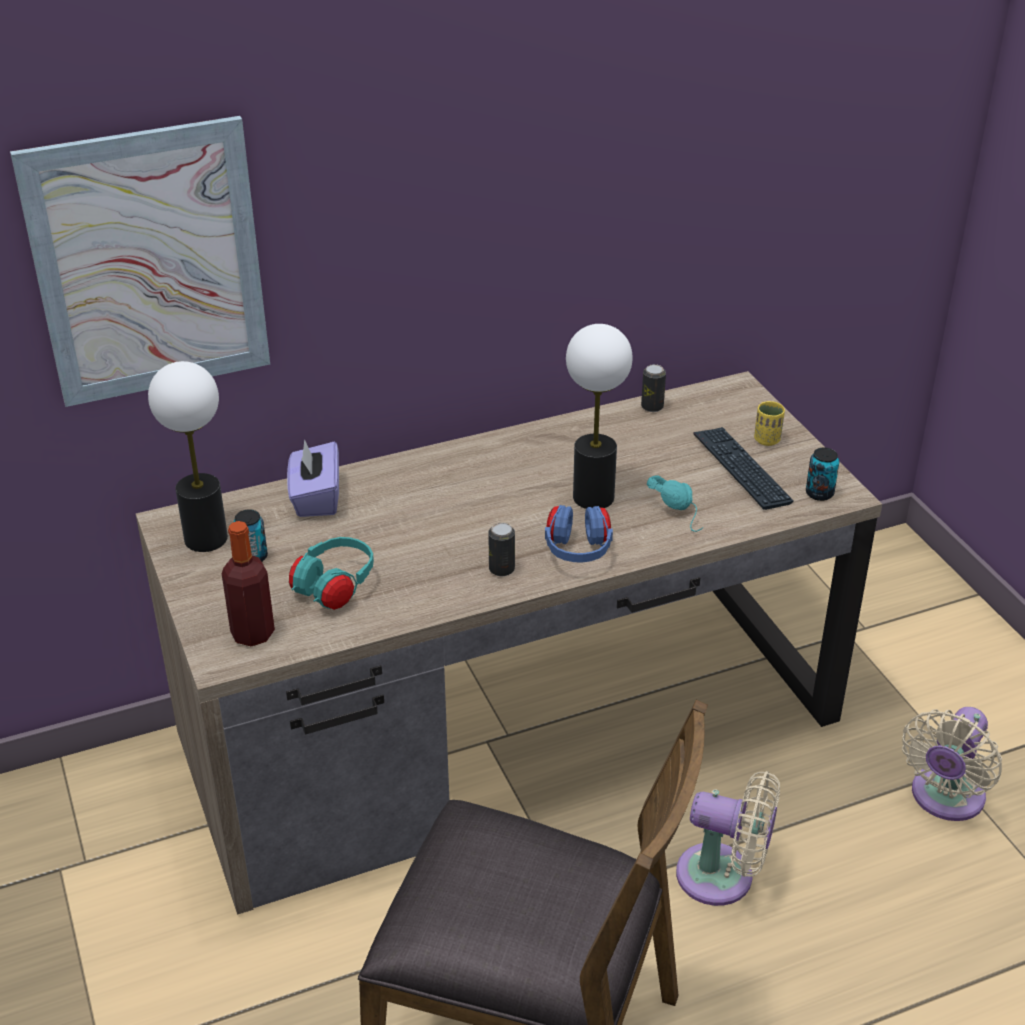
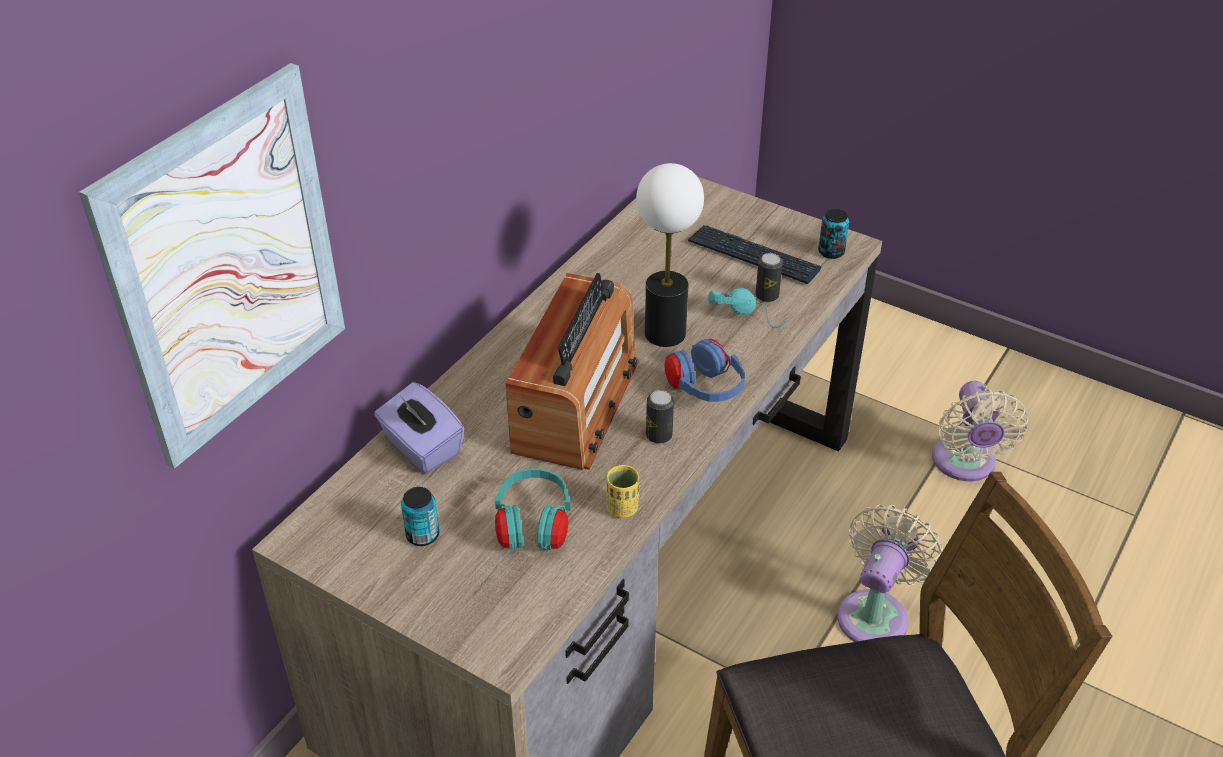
camera: 35 degrees left, 5 degrees up
(205, 538) = (355, 540): table lamp -> none
(253, 633) = (504, 611): bottle -> none
(462, 519) = (576, 404): none -> radio
(652, 407) = (627, 230): can -> can (767, 296)
(723, 877) = (876, 613): beige fan -> beige fan turned 45 degrees counterclockwise
(767, 440) = (746, 222): yellow cup -> yellow cup (622, 508)

